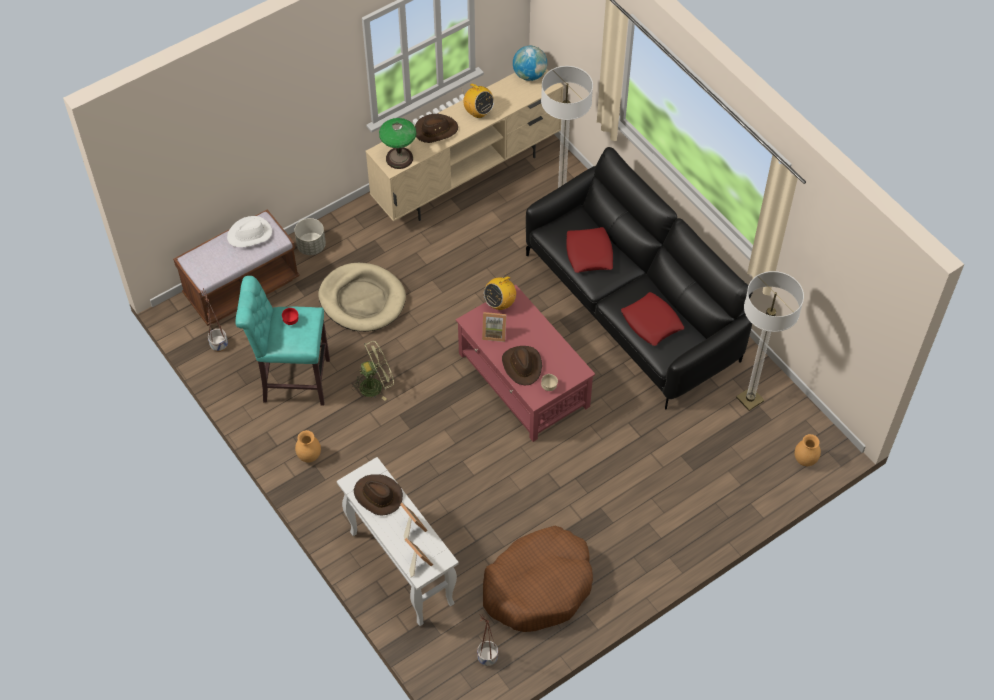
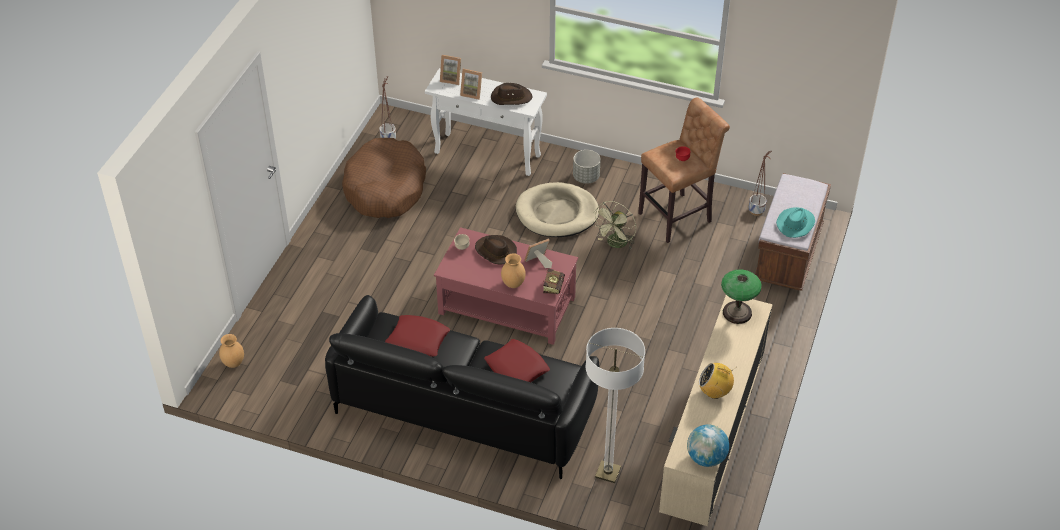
camera: 145 degrees right, 10 degrees down
(250, 234) = (795, 223): white hat -> turquoise hat
(292, 380) = (678, 216): turquoise stool -> brown stool
(309, 457) = (614, 180): brown vase -> brown vase (513, 284)
(311, 246) = (773, 312): grey planter -> grey planter (586, 177)
(362, 300) = (689, 295): beige dog bed -> beige dog bed (557, 213)
(435, 130) = (734, 354): brown hat -> none
(500, 303) = (554, 285): radio -> book
(750, 399) = (308, 386): floor lamp -> none

